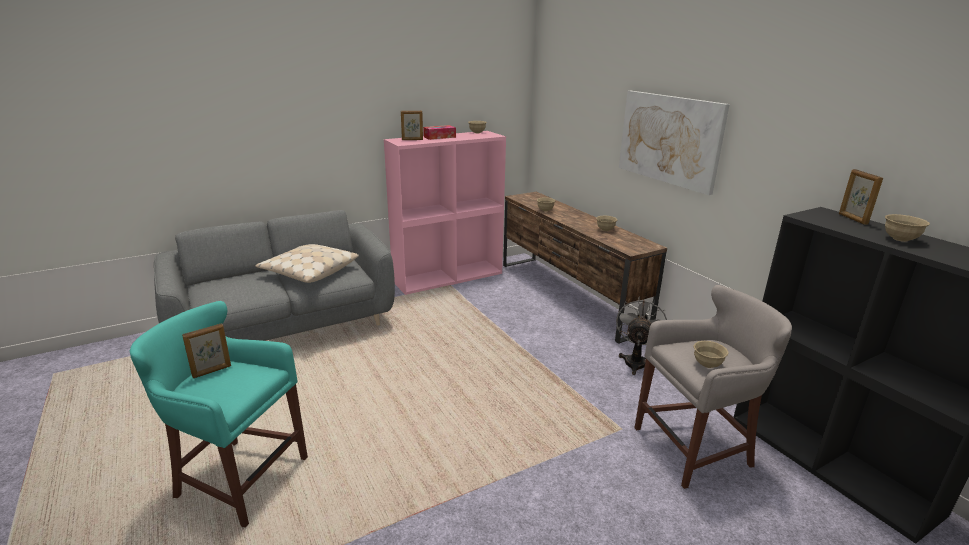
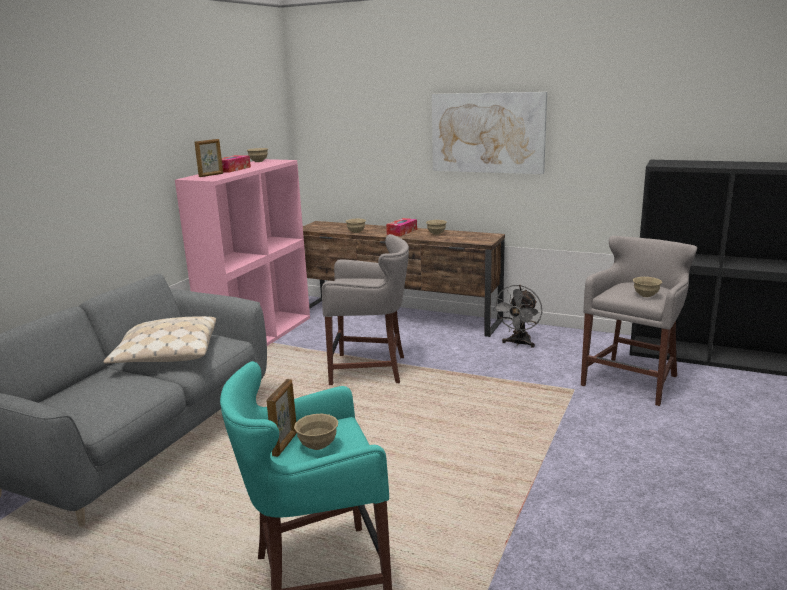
camera: 35 degrees left, 5 degrees down
(484, 334) = (371, 369): none -> grey stool
(580, 220) = (402, 232): none -> tissue box
(635, 361) = (518, 343): grey fan -> grey fan turned 135 degrees counterclockwise
(852, 219) = (683, 161): picture frame -> none
(900, 239) = (728, 164): beige bowl -> beige bowl (317, 446)

